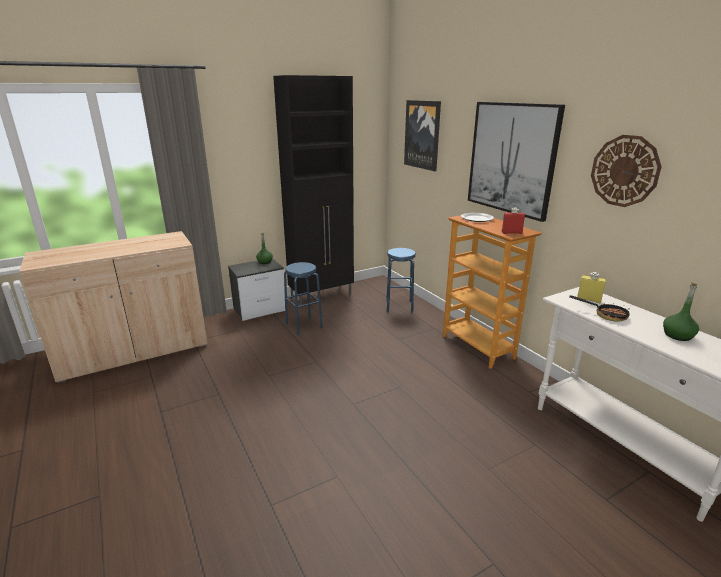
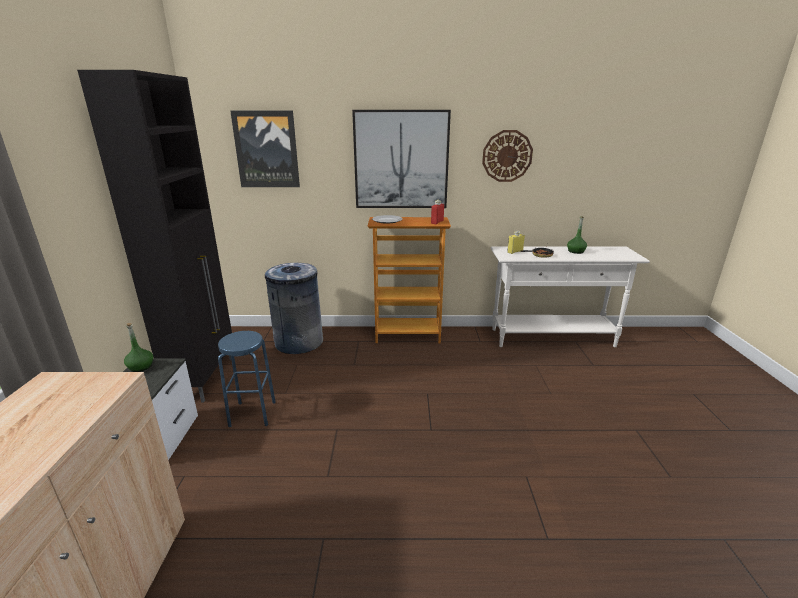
camera: 60 degrees left, 0 degrees up
(399, 306) = (298, 342): blue stool -> grey trash can

